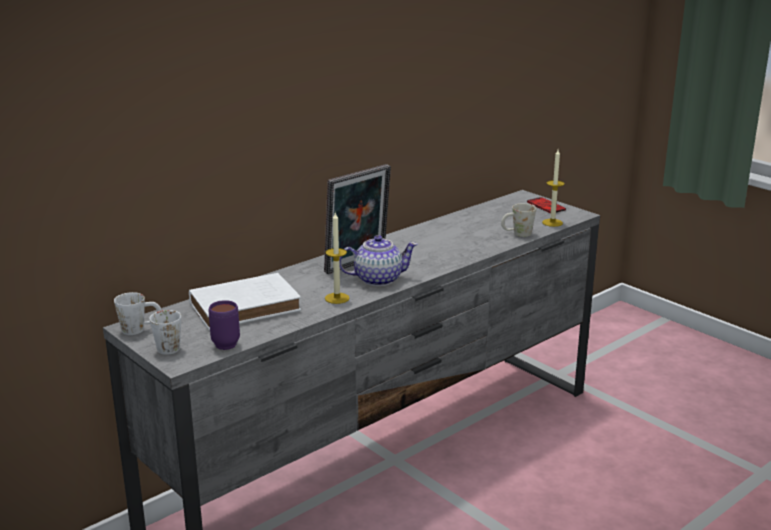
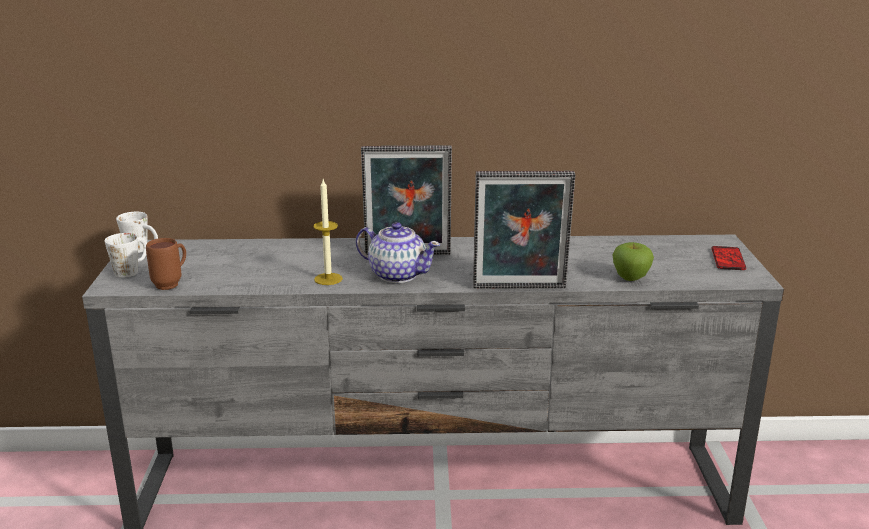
camera: 40 degrees right, 0 degrees up
(226, 342) = (172, 283): purple mug -> brown mug
(248, 306) = (247, 260): white book -> none
(469, 262) = (519, 289): none -> picture frame
(517, 234) = (631, 278): white mug -> apple
(552, 222) = (700, 279): candle -> none

